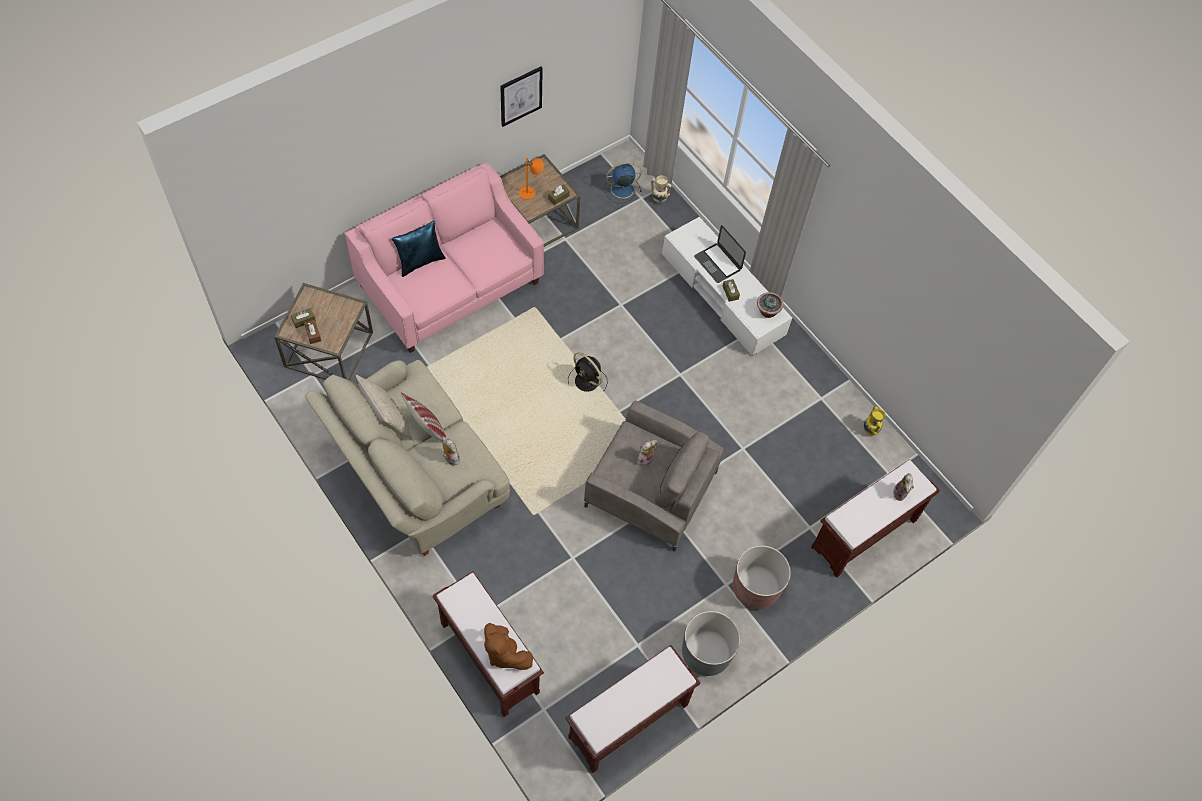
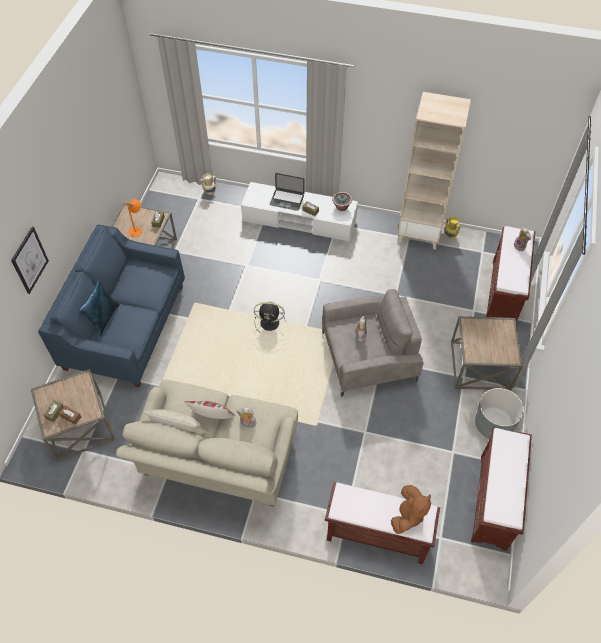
camera: 35 degrees left, 5 degrees down
(450, 284) = (125, 327): pink sofa -> blue sofa
(504, 653) = (408, 515): brown plush toy -> brown plush toy turned 75 degrees counterclockwise
(521, 96) = (96, 160): picture -> picture (29, 260)
(621, 189) = (181, 201): blue fan -> none
(755, 588) = (481, 366): brown planter -> brown side table
(838, 402) = (419, 234): none -> beige bookcase

